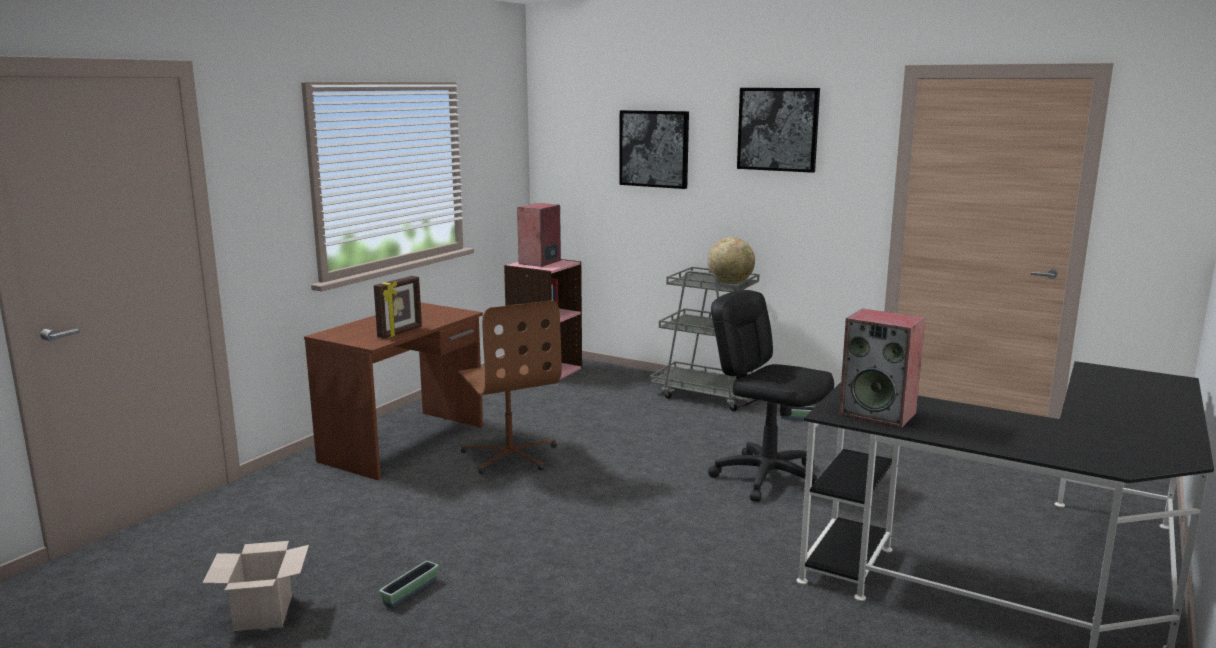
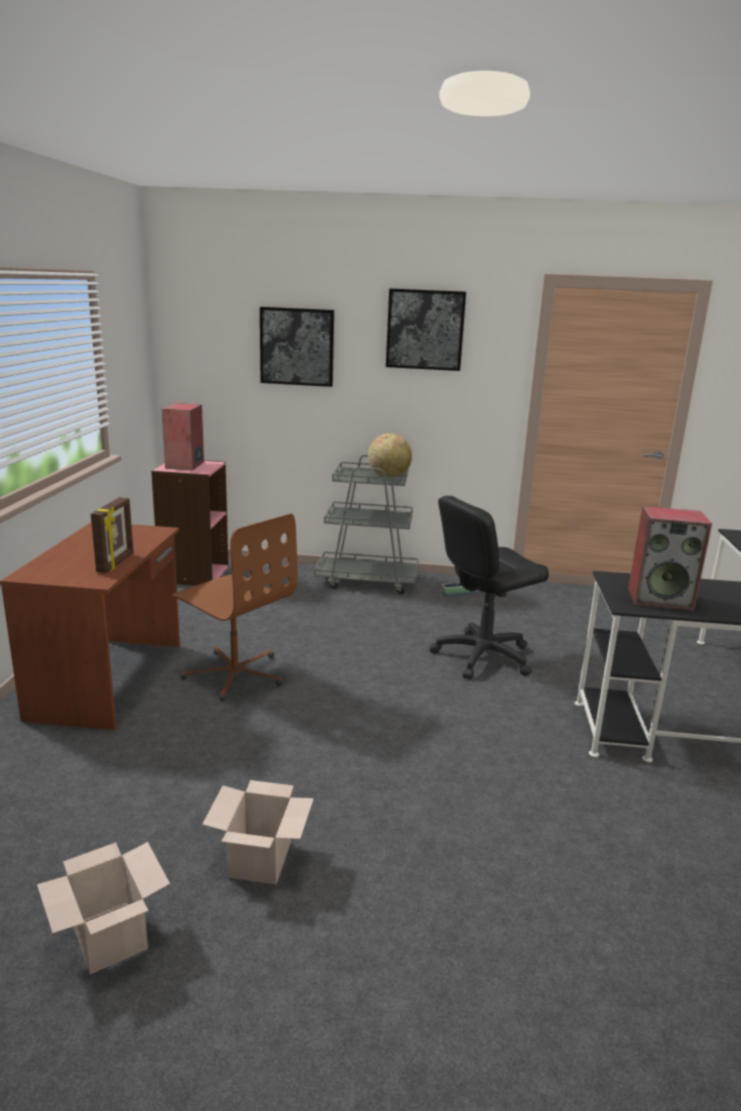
camera: 25 degrees left, 5 degrees up
(410, 592) = (260, 860): planter -> cardboard box
(767, 477) = (482, 656): black office chair -> black office chair turned 45 degrees counterclockwise

